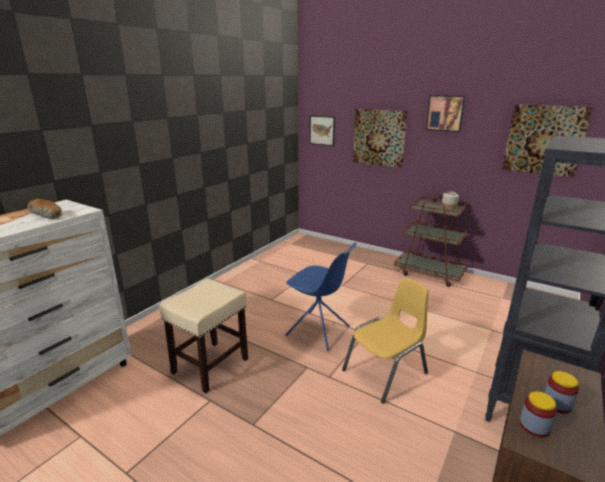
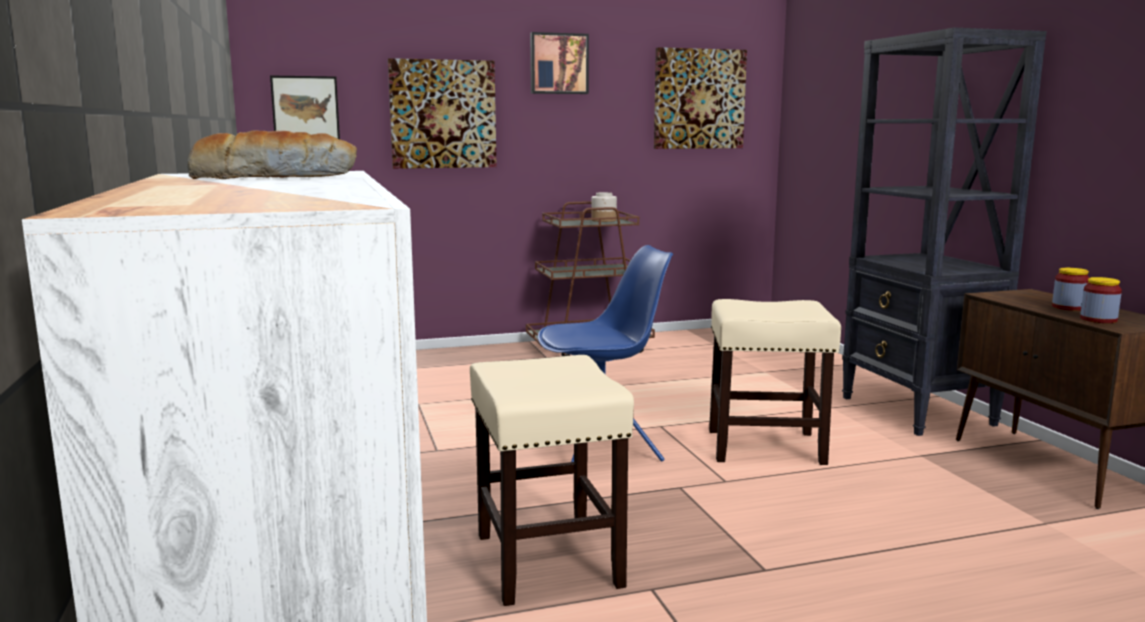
camera: 50 degrees left, 10 degrees down
(386, 372) = (767, 447): yellow chair -> beige stool

